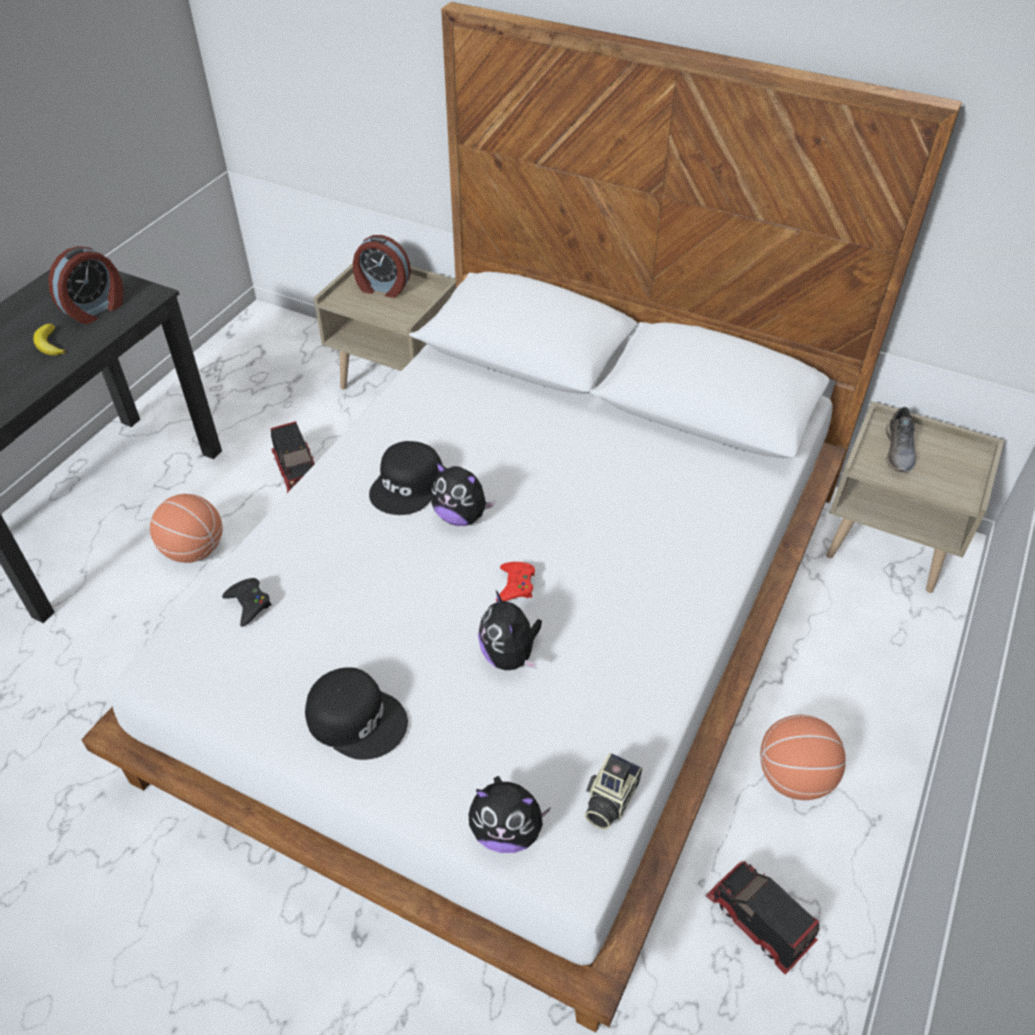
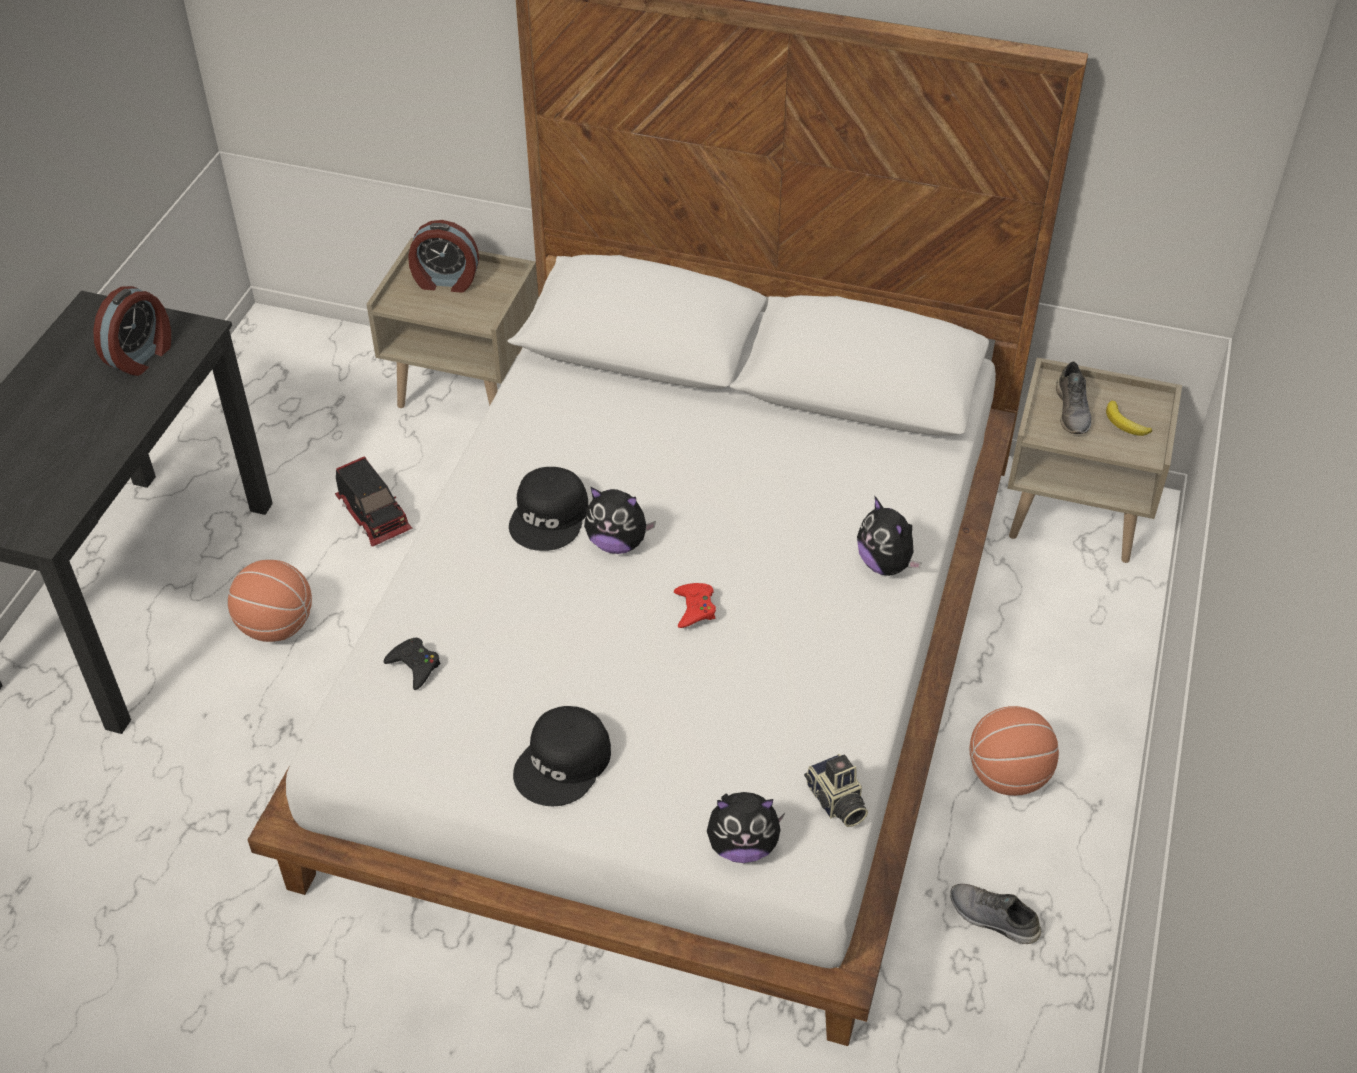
camera: 10 degrees left, 0 degrees up
(49, 344) = (103, 405): banana -> banana (1125, 423)
(357, 718) = (564, 763): black cap -> black cap turned 105 degrees clockwise
(510, 656) = (706, 681): plush toy -> plush toy (886, 564)
(608, 800) = (835, 802): camera -> camera turned 45 degrees counterclockwise
(758, 921) = (992, 919): toy truck -> grey shoe

